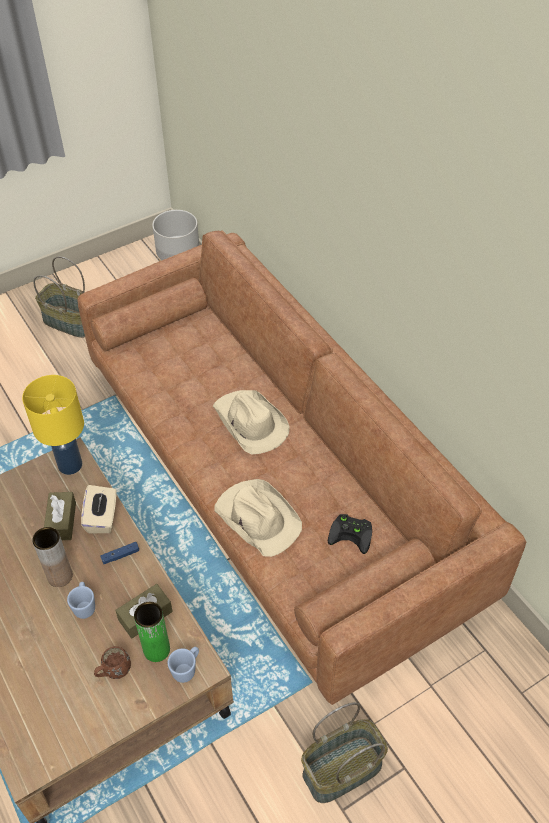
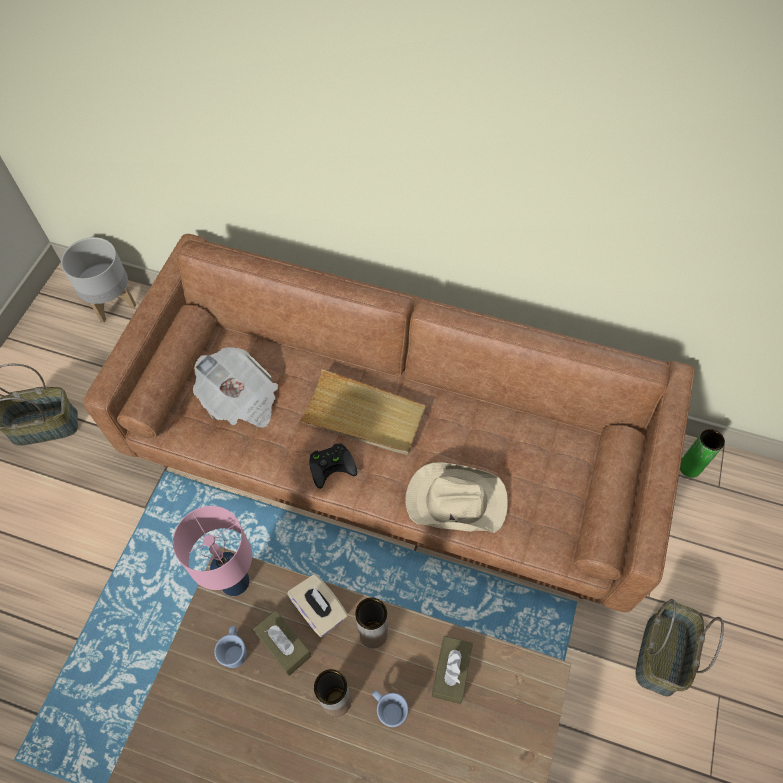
camera: 40 degrees left, 10 degrees up
(71, 464) = (235, 580): yellow table lamp -> pink table lamp
(113, 672) = (476, 748): brown mug -> none
(120, 555) = (373, 633): blue game controller -> brown vase
(156, 649) = (491, 694): green vase -> green vase (689, 467)
(180, 363) = (241, 400): none -> newspaper
(187, 669) = (533, 690): blue mug -> blue mug (235, 650)
(250, 423) = (364, 416): beige hat -> beige tray
(352, 534) = (543, 456): black game controller -> black game controller (332, 464)

